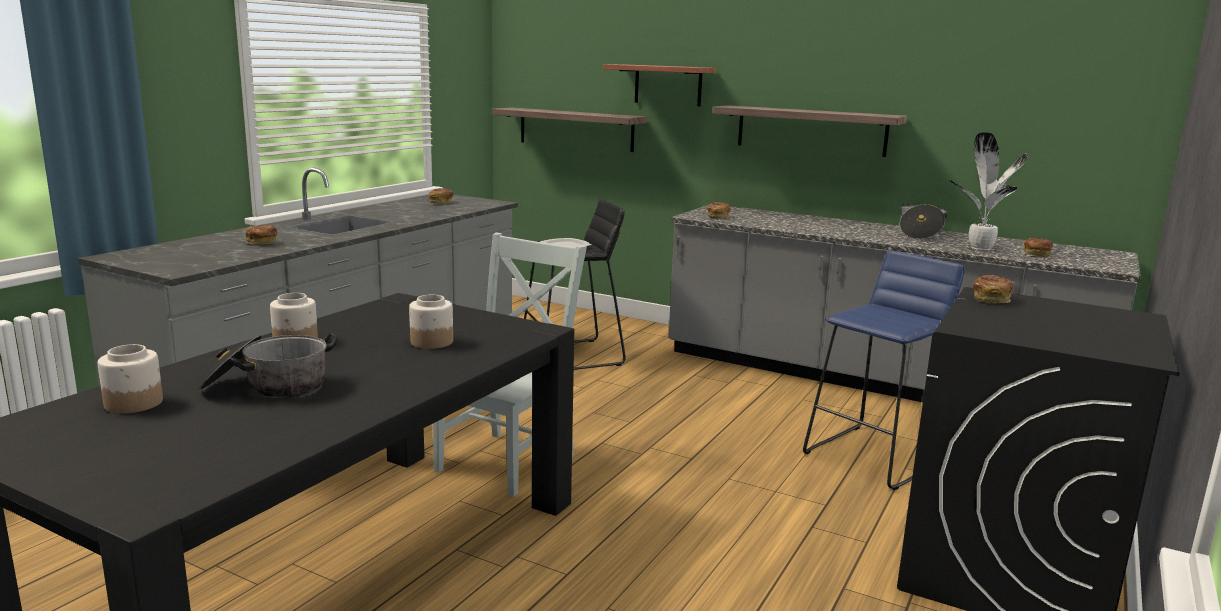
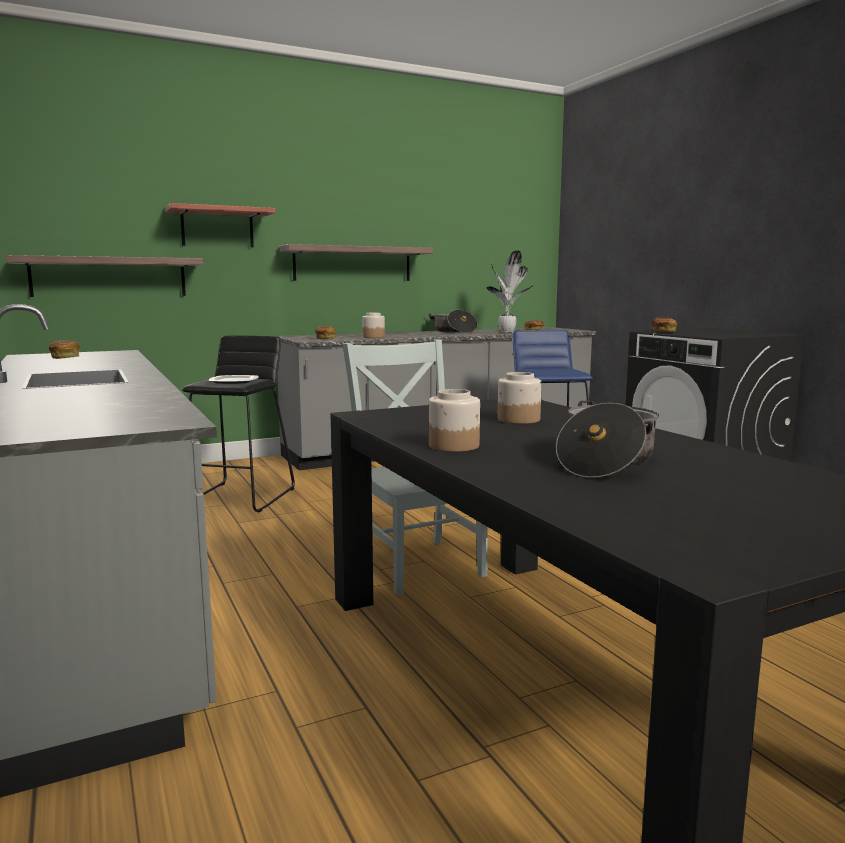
camera: 55 degrees left, 5 degrees down
(134, 403) = (620, 502): jar -> jar (373, 337)
(262, 243) = (95, 397): bread -> none

